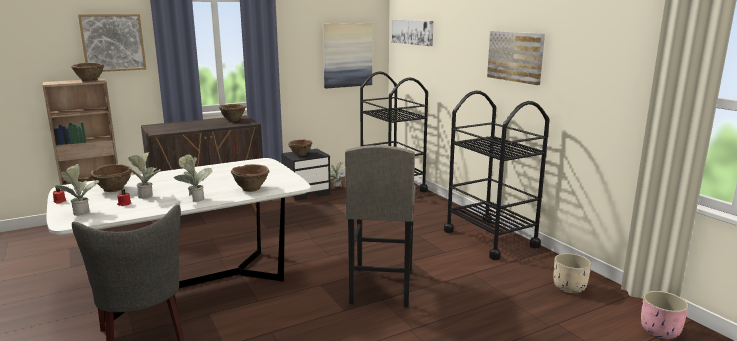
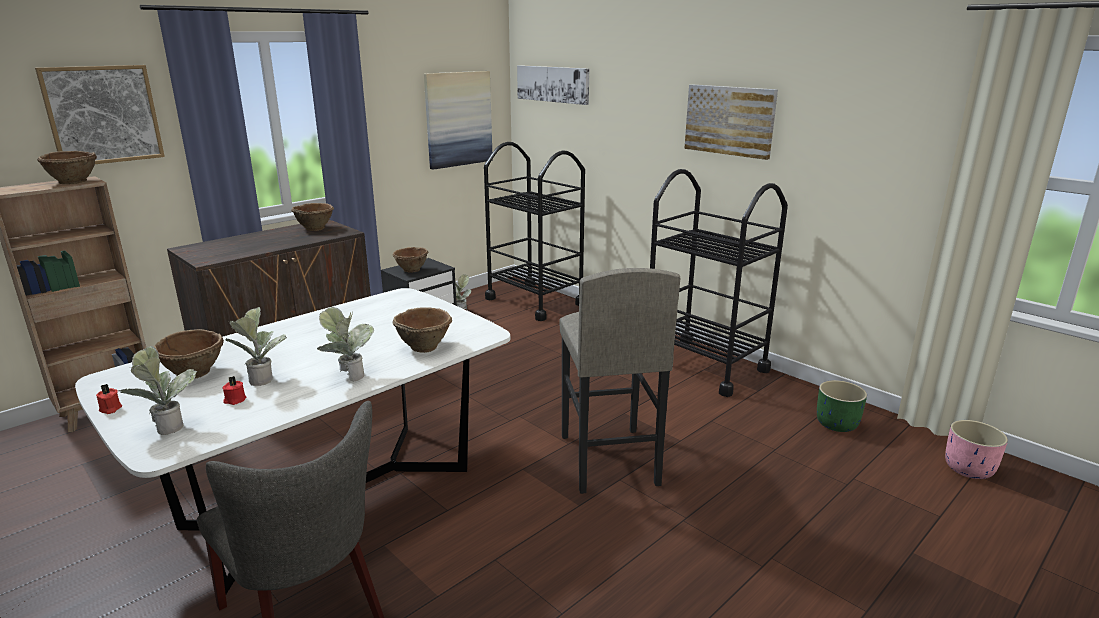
camera: 15 degrees left, 5 degrees up
(569, 288) = (836, 424): beige planter -> green planter

